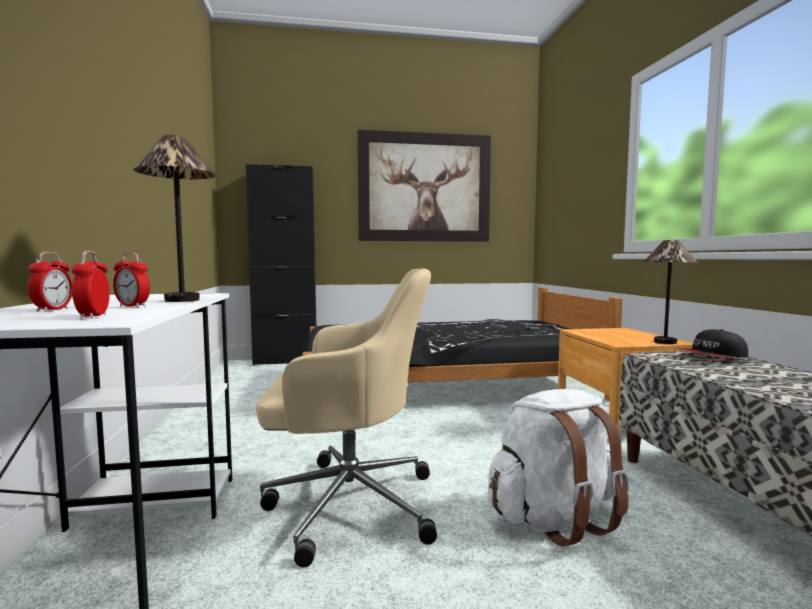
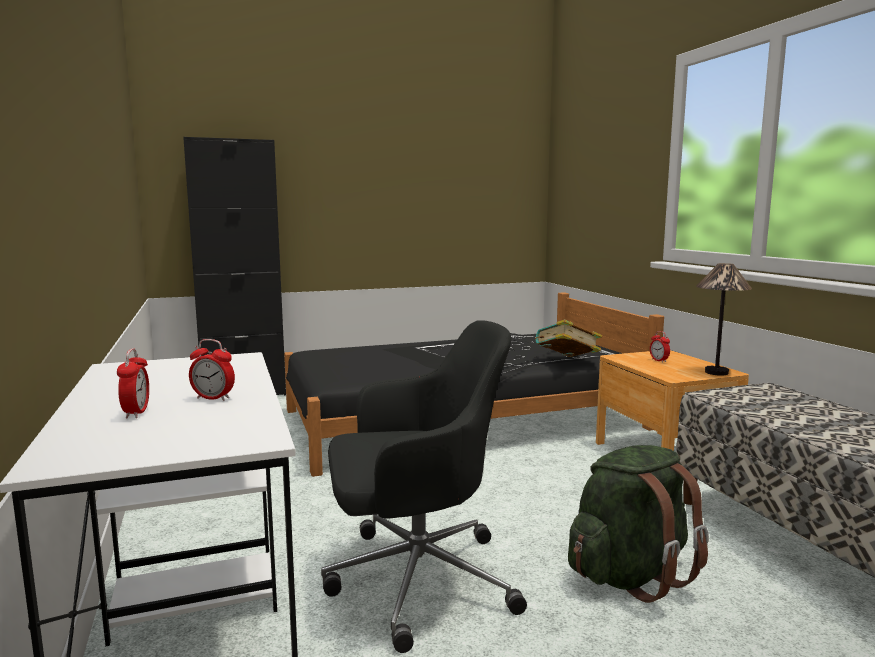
camera: 10 degrees left, 5 degrees up
(93, 316) = (216, 427): alarm clock -> alarm clock (659, 360)
(183, 300) = (243, 377): table lamp -> none
(347, 504) = (415, 580): beige office chair -> black office chair
(424, 188) = (415, 165): picture -> none
(532, 336) = (566, 361): none -> book
(554, 519) = (630, 575): white backpack -> green backpack
(712, 356) = (768, 393): cap -> none

